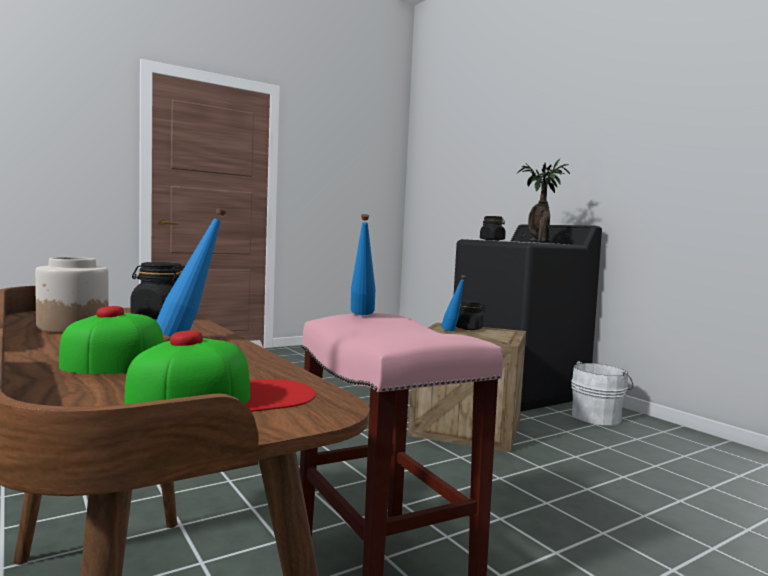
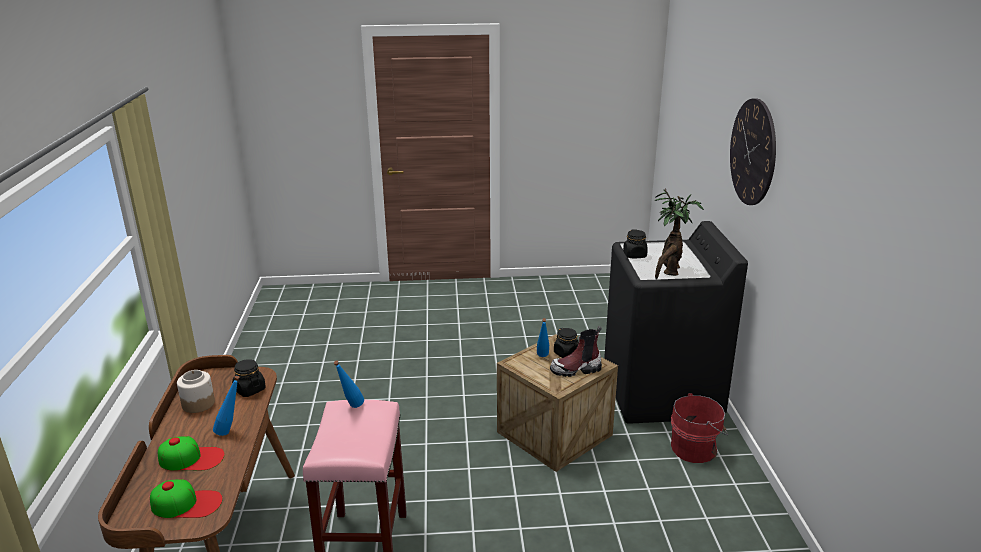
camera: 30 degrees right, 20 degrees up
(496, 334) = (576, 369): none -> boot
(578, 141) = (753, 152): none -> wall clock
(598, 417) = (696, 448): white bucket -> red bucket

